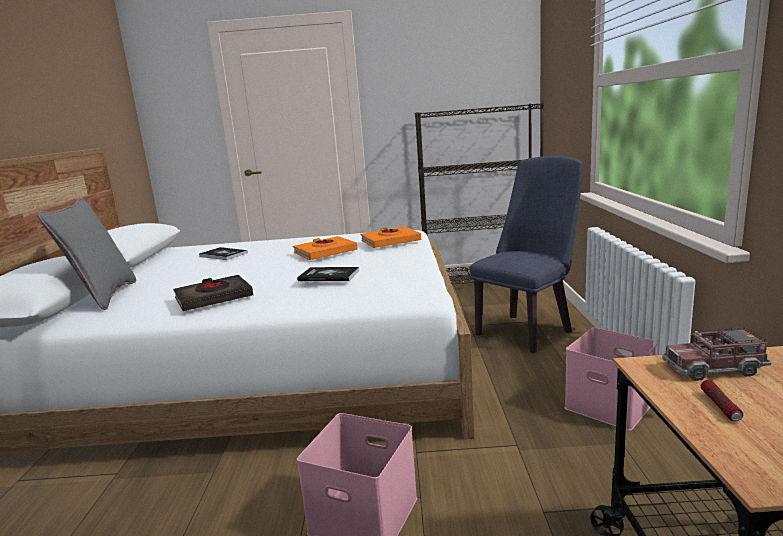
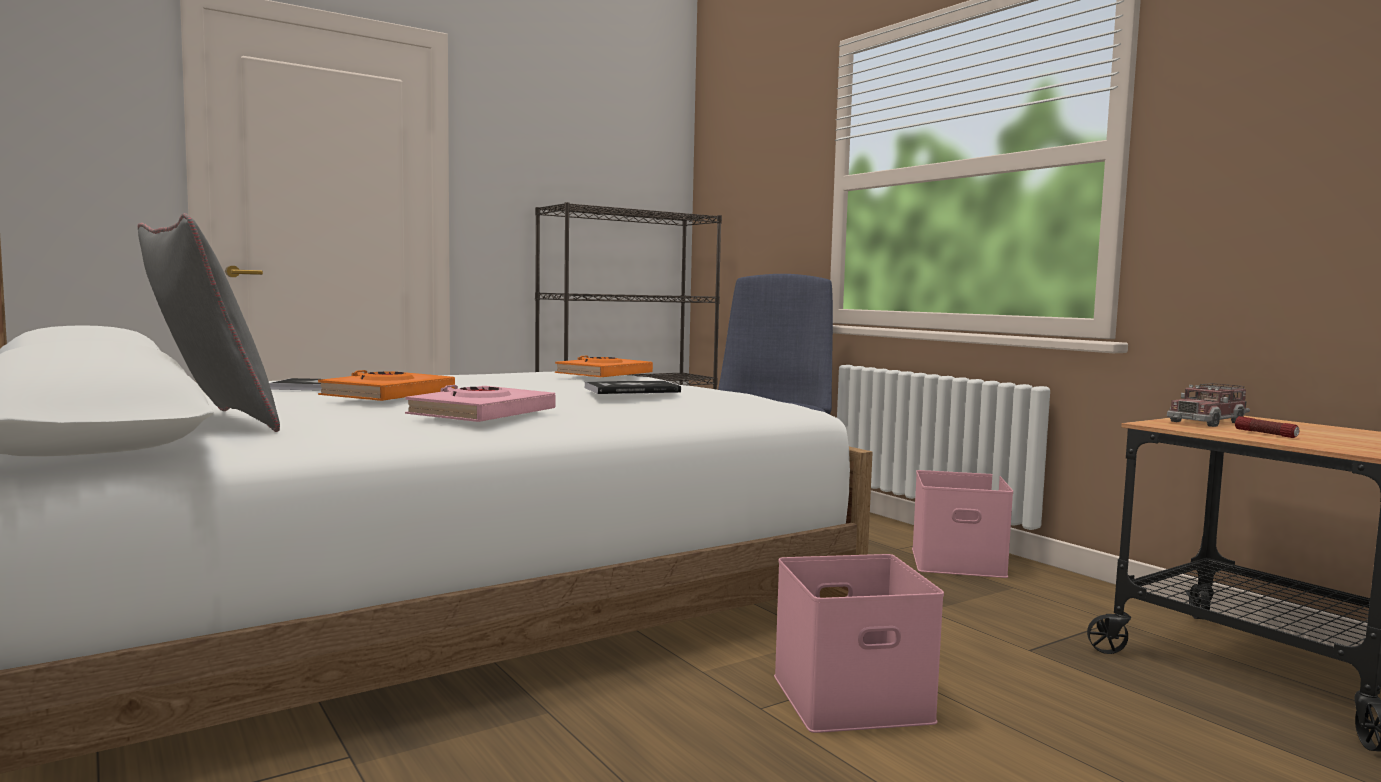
camera: 35 degrees left, 10 degrees down
(213, 298) = (482, 414): black book -> pink book
(325, 252) = (523, 383): orange book -> orange book (388, 395)

